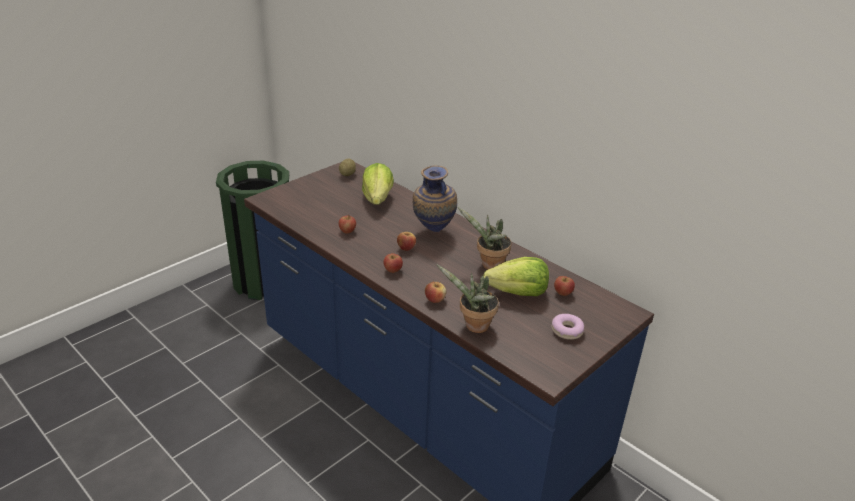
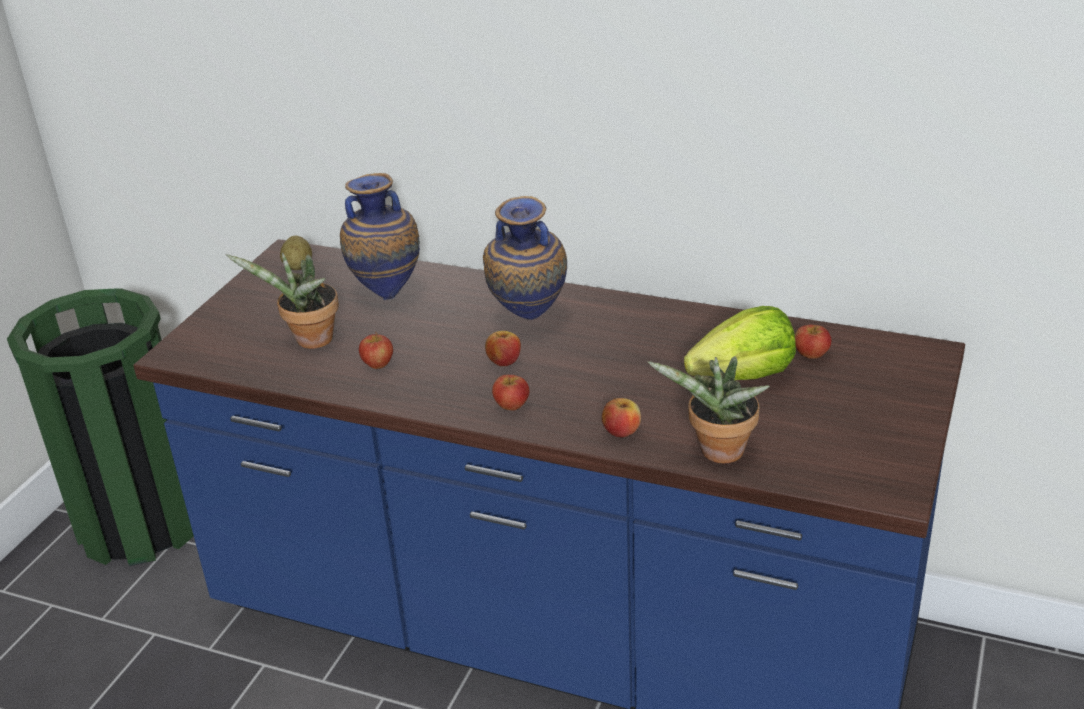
camera: 20 degrees left, 0 degrees up
(377, 199) = (387, 294): lettuce -> vase
(489, 265) = (663, 347): potted plant -> potted plant (309, 341)
(567, 330) = (864, 411): donut -> none

